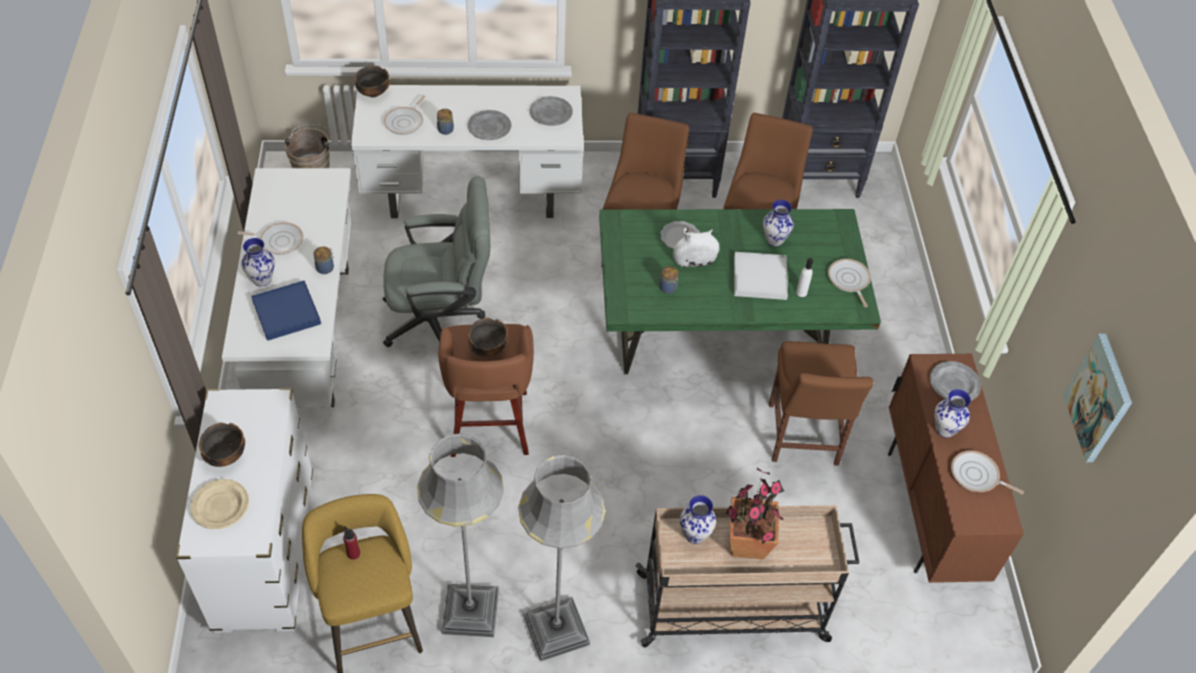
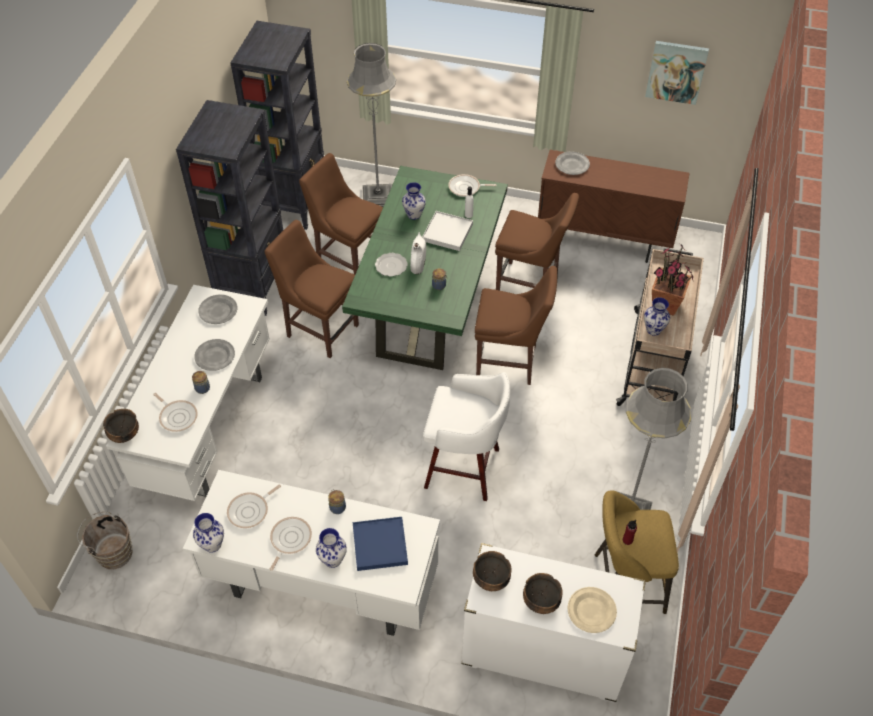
camera: 70 degrees left, 0 degrees up
(442, 319) = (343, 480): grey office chair -> none
(487, 348) = (460, 410): bowl -> bowl (490, 579)
(489, 427) = (465, 469): brown stool -> white stool
(556, 629) = (652, 465): grey floor lamp -> grey floor lamp (378, 198)
(664, 440) = (510, 362): none -> brown chair
(944, 429) = (606, 181): vase -> vase (212, 545)
(977, 476) = (644, 178): frying pan -> frying pan (250, 511)

